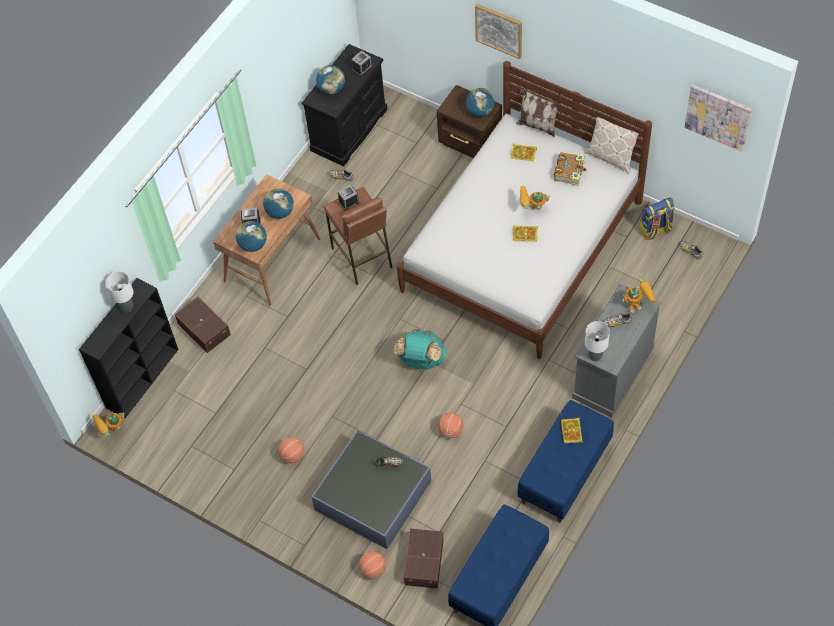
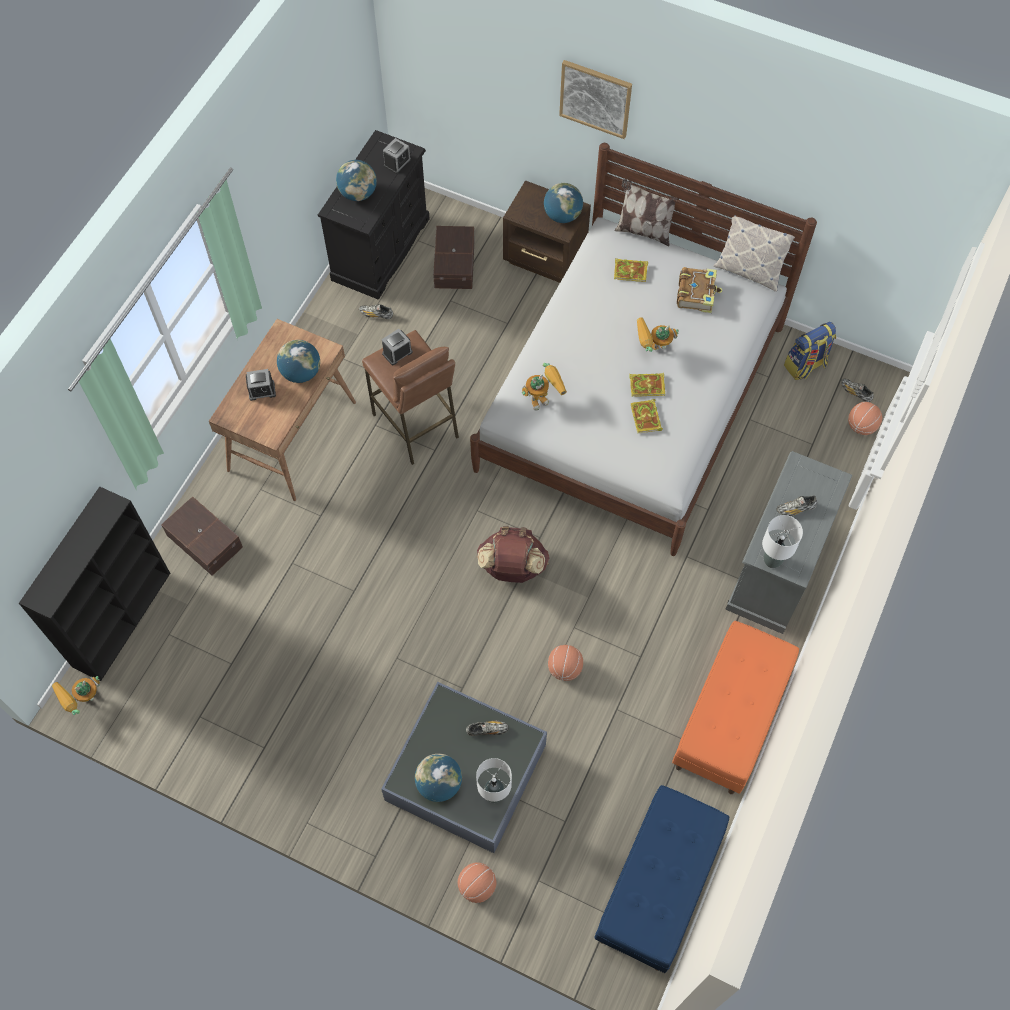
camera: 10 degrees left, 5 degrees up
(127, 307) = (88, 533): white table lamp -> white table lamp (494, 795)
(253, 245) = (266, 423): globe -> globe (439, 784)
(292, 455) = (346, 720): basketball -> basketball (861, 426)
(421, 360) = (512, 568): turquoise backpack -> brown backpack
(425, 561) = (550, 868): brown storage box -> brown storage box (455, 263)
(565, 473) = (730, 720): blue bench -> orange bench
(572, 432) = (744, 669): book -> book (646, 418)
(637, 304) = (820, 480): toy robot -> toy robot (543, 397)
(718, 117) = (923, 208): picture -> none

